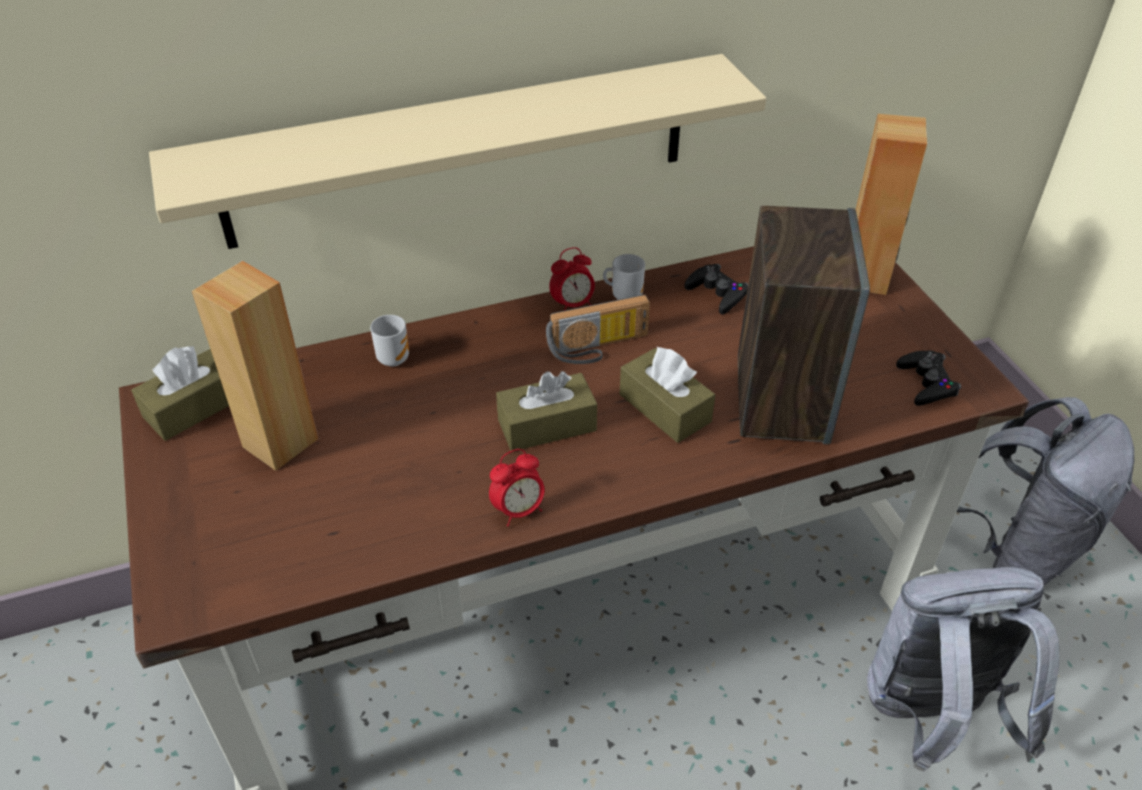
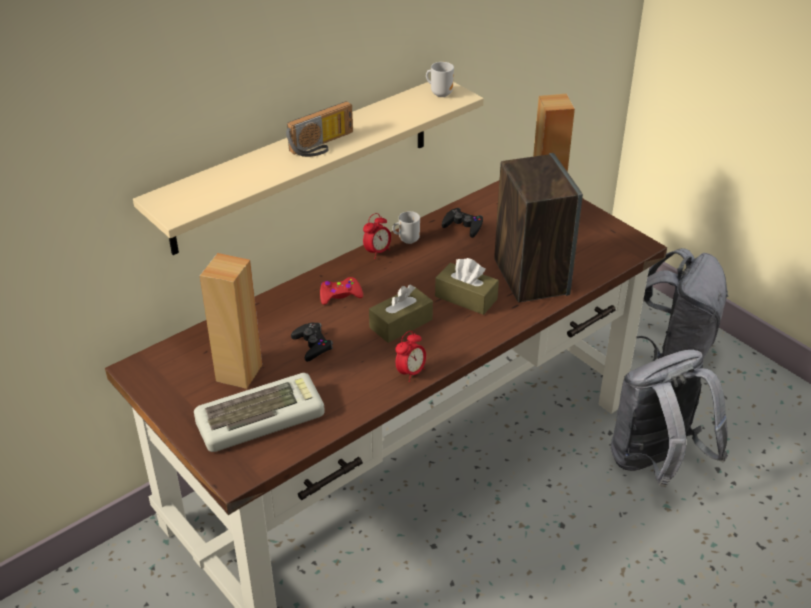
camera: 20 degrees left, 5 degrees down
(193, 407) = (166, 367): brown tissue box -> none
(267, 523) = (261, 417): none -> keyboard
(393, 358) = (280, 308): mug -> mug (440, 93)
(485, 358) = (340, 295): none -> red game controller
(599, 348) = (408, 273): radio -> radio (323, 145)
(926, 383) = (608, 250): black game controller -> black game controller (312, 345)

